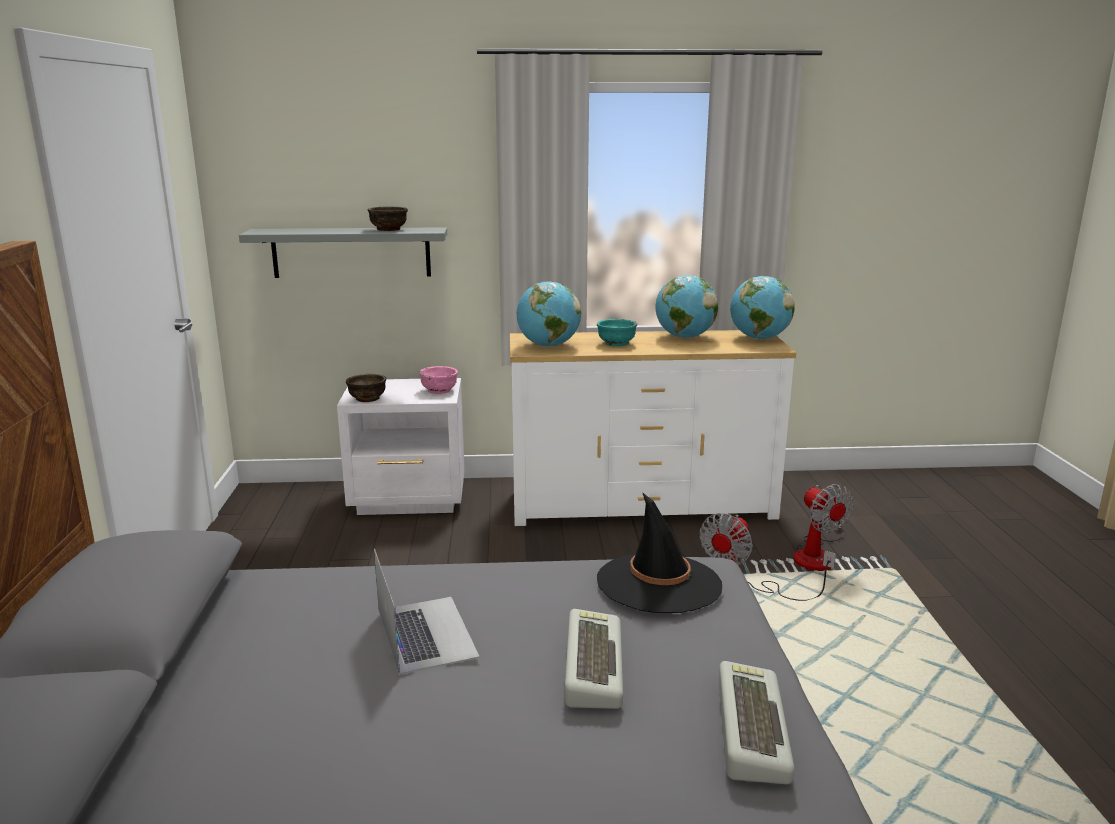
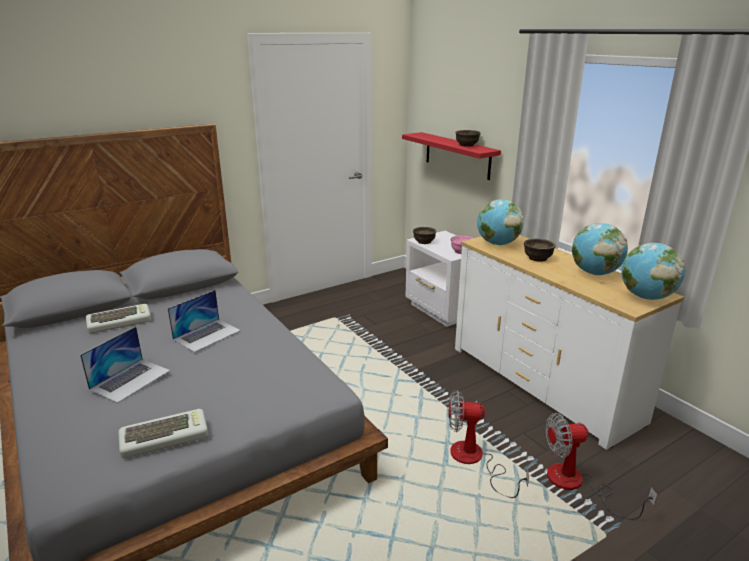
camera: 60 degrees right, 5 degrees up
(351, 252) = (457, 155): grey shelf -> red shelf
(522, 743) = (130, 379): none -> laptop
(590, 666) = (203, 381): keyboard -> keyboard (120, 322)
(616, 343) = (537, 258): turquoise bowl -> brown bowl
(659, 583) = (296, 379): black hat -> none
(818, 554) = (577, 484): fan -> fan turned 45 degrees clockwise

